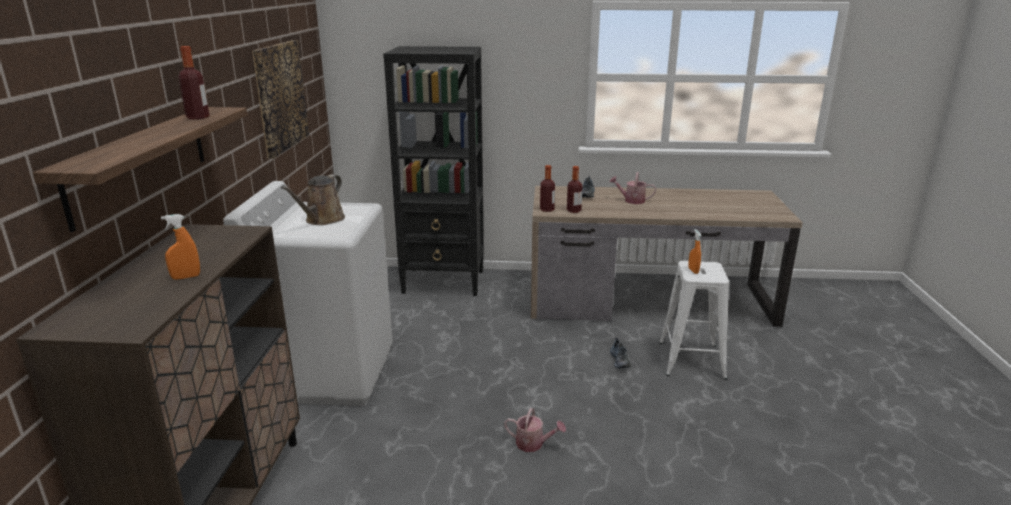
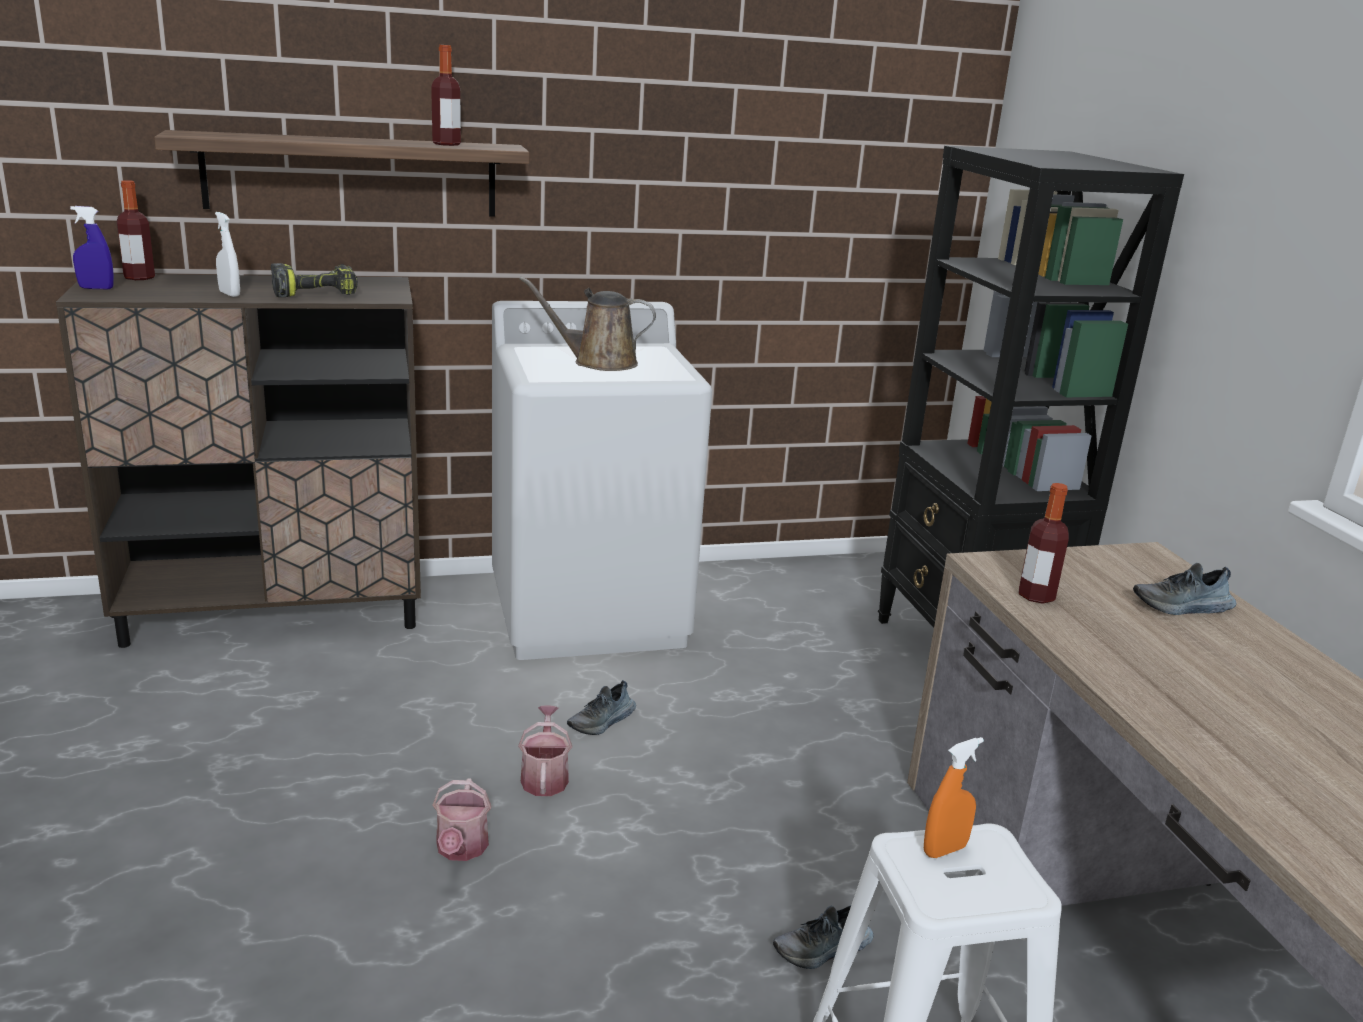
camera: 70 degrees right, 0 degrees up
(103, 328) = (96, 288): none -> blue spray bottle
(186, 277) = (229, 294): orange spray bottle -> white spray bottle
(212, 250) = (316, 293): none -> power drill
(280, 96) = (776, 187): picture -> none
(445, 386) = (602, 722): none -> shoe
(547, 210) = (1004, 565): bottle -> bottle (139, 277)
(631, 200) = (1225, 672): watering can -> watering can (544, 776)

